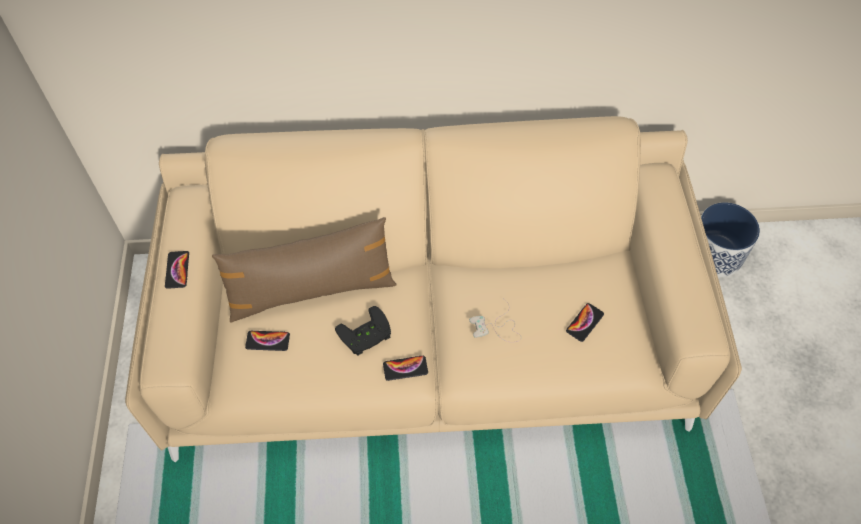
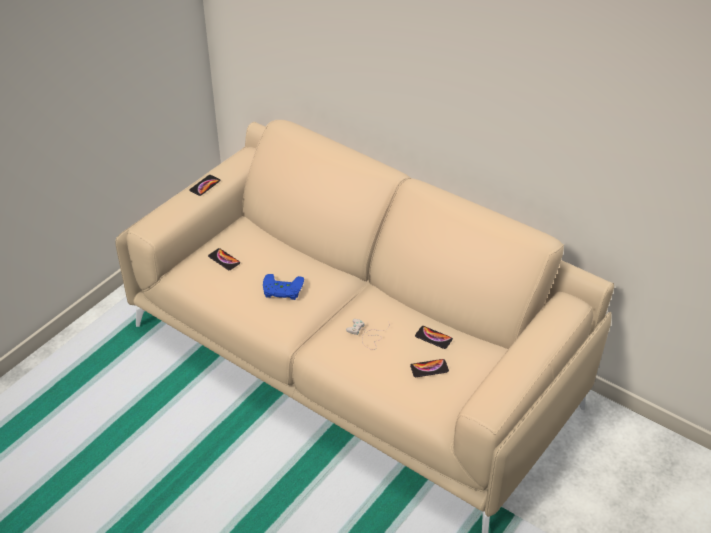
camera: 40 degrees right, 15 degrees down
(311, 291) = (276, 250): brown pillow -> none
(366, 336) = (282, 291): black game controller -> blue game controller
(405, 368) = (287, 322): phone -> phone (433, 338)
(715, 254) = (638, 443): planter -> none

